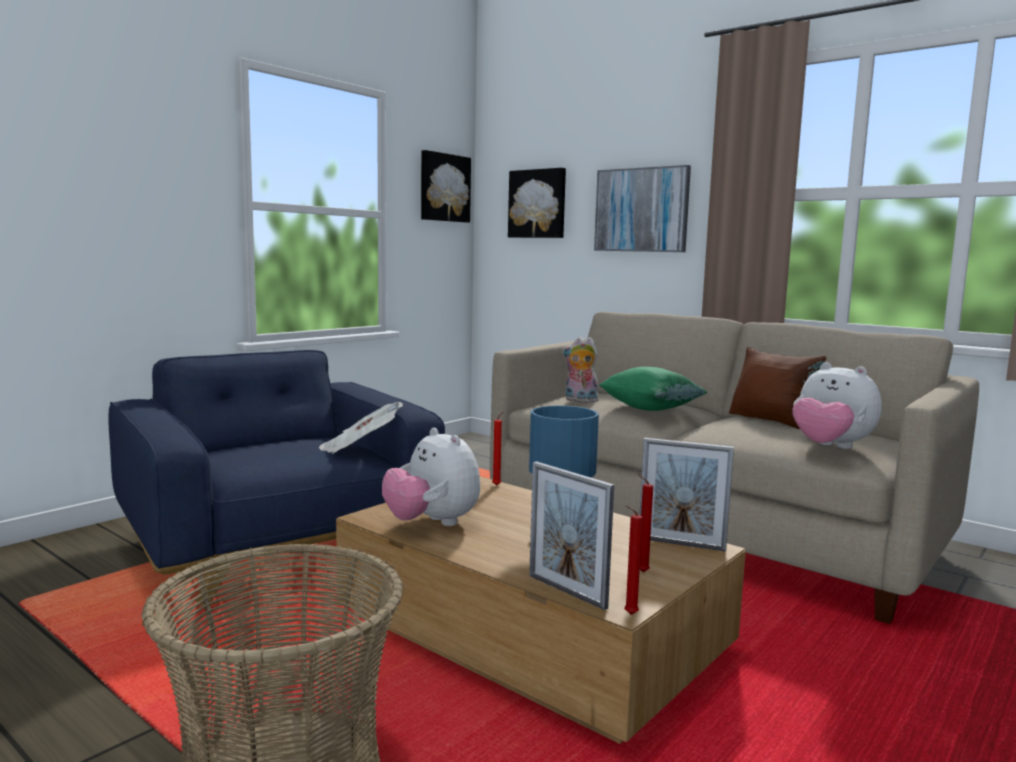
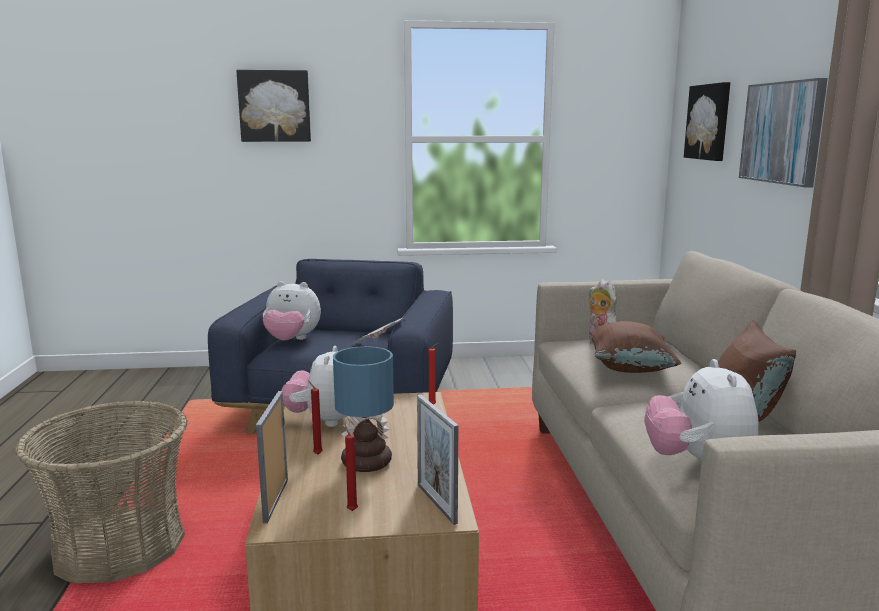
camera: 45 degrees right, 5 degrees up
(234, 461) = (292, 340): none -> plush toy
(444, 187) = (627, 107): picture -> picture (274, 106)
(628, 614) = (267, 533): red candle -> red candle (316, 454)
(650, 409) = (629, 368): green pillow -> brown pillow

